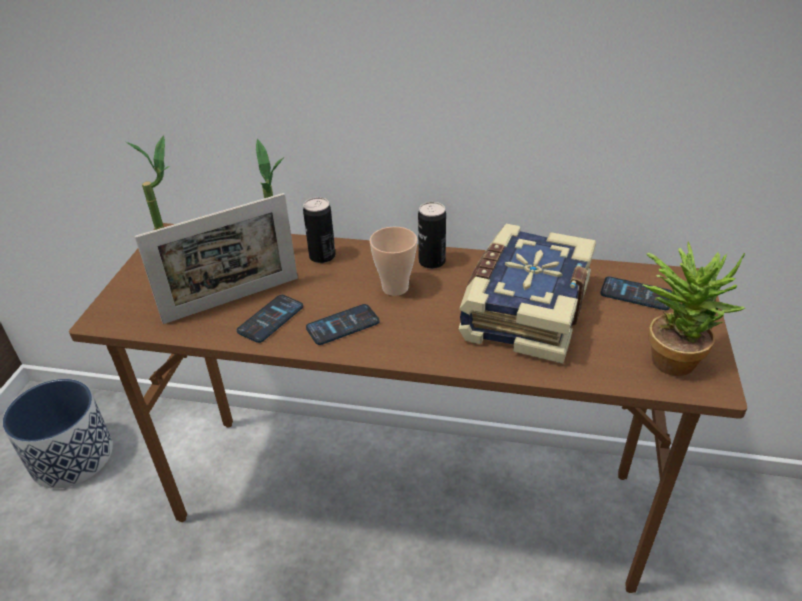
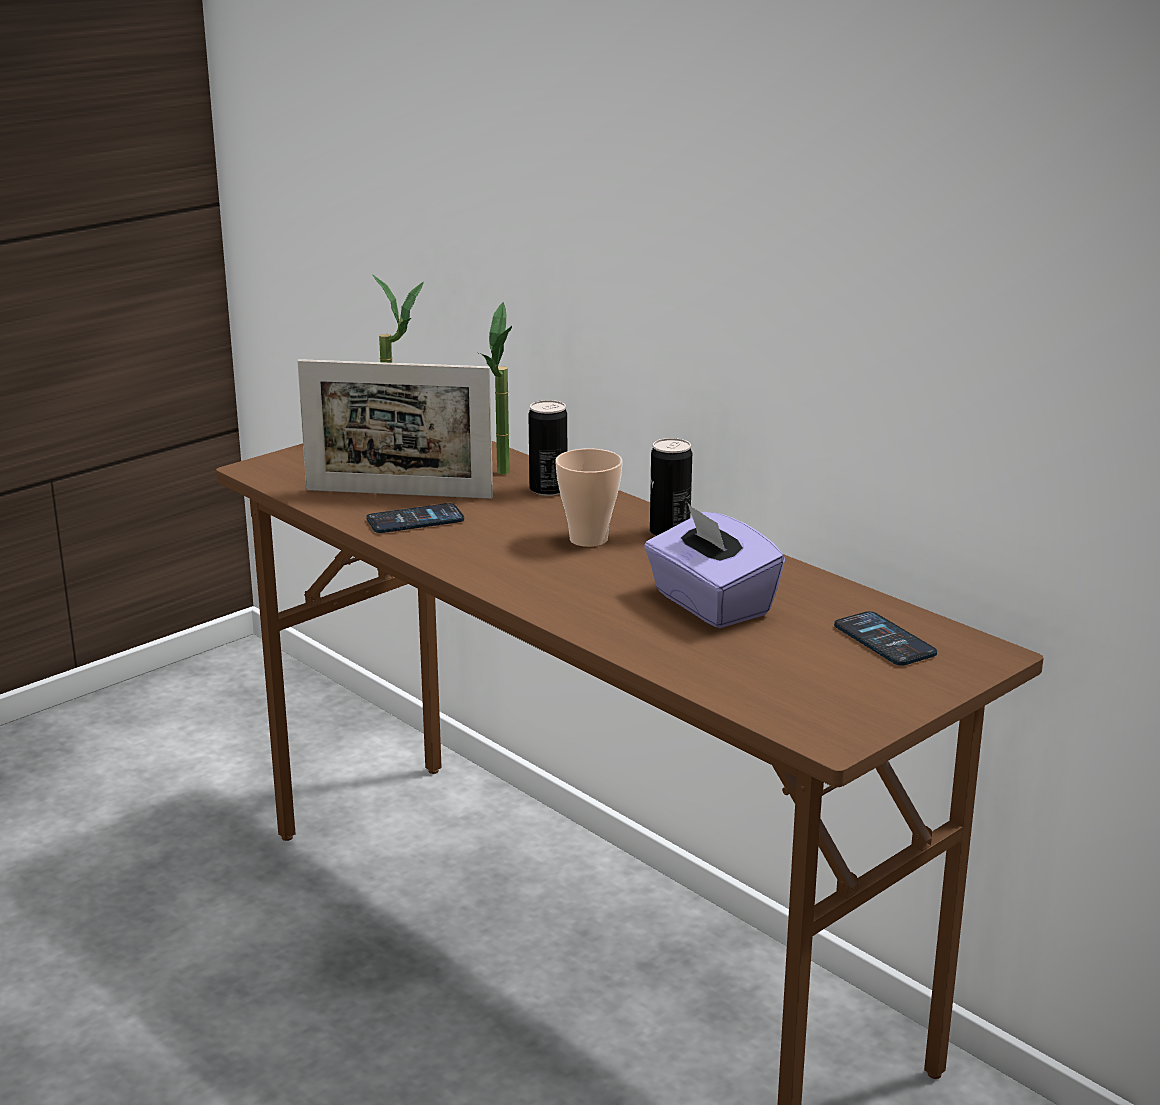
camera: 35 degrees right, 15 degrees down
(72, 457) = (227, 727): planter -> none
(343, 325) = (482, 549): phone -> none
(523, 309) = (710, 604): book -> purple tissue box
(672, 355) = (828, 700): potted plant -> none

